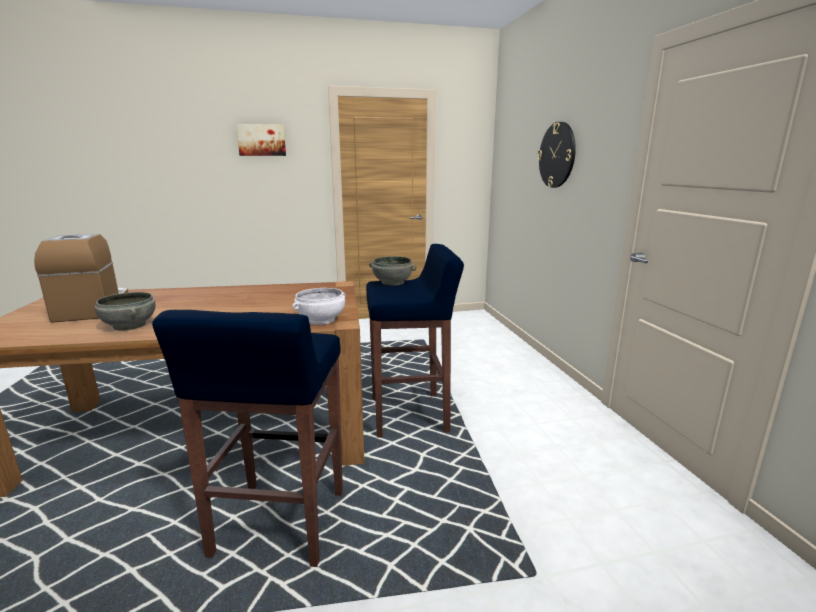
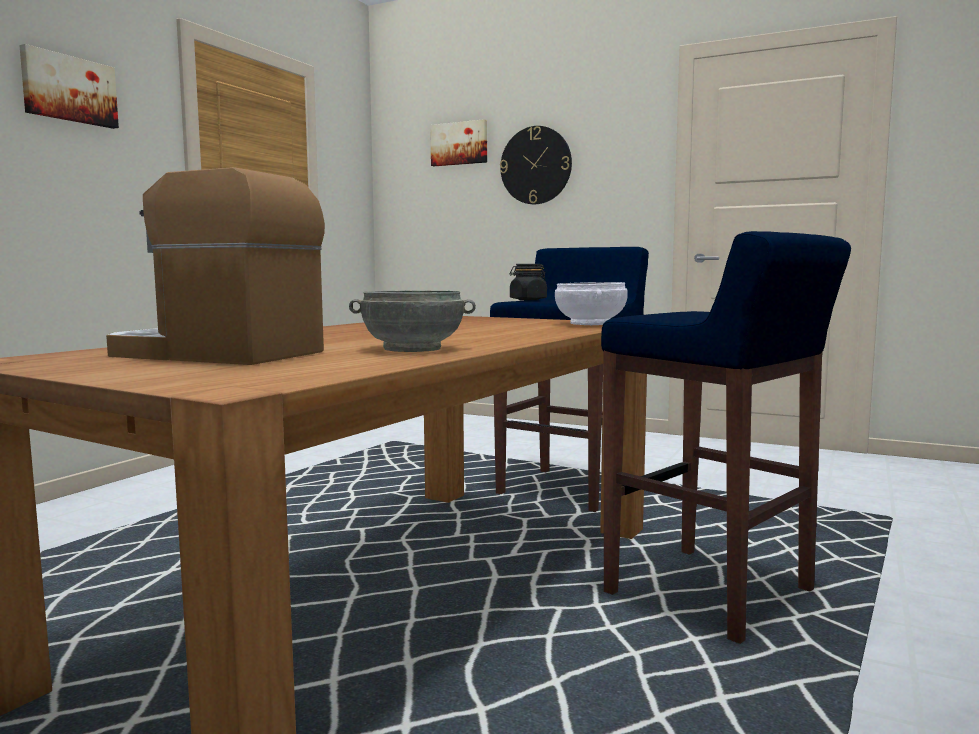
camera: 50 degrees left, 10 degrees down
(393, 282) = (528, 299): grey bowl -> black jar
(525, 135) = (459, 143): none -> picture

